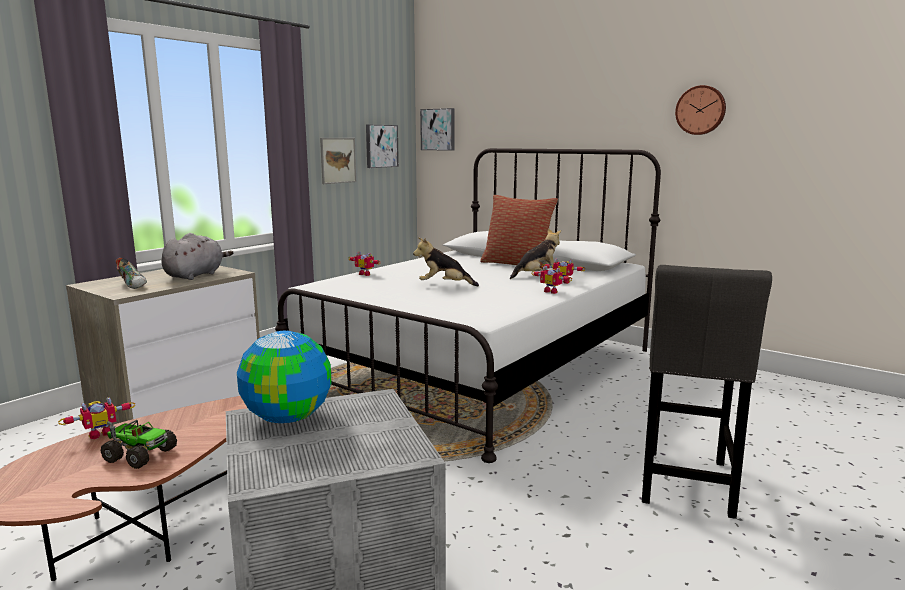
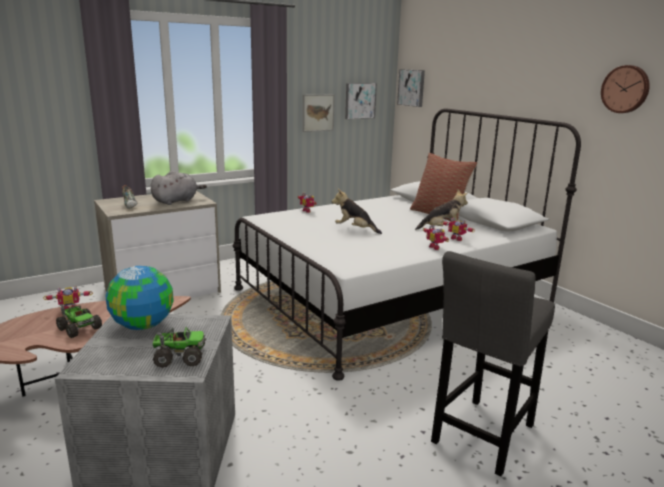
camera: 20 degrees right, 5 degrees up
(381, 442) = (179, 356): none -> toy truck

